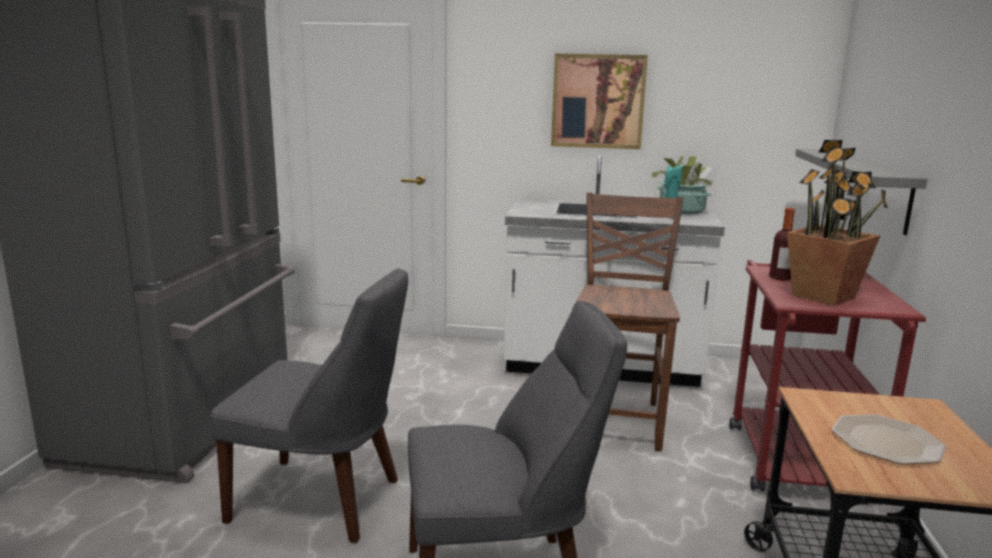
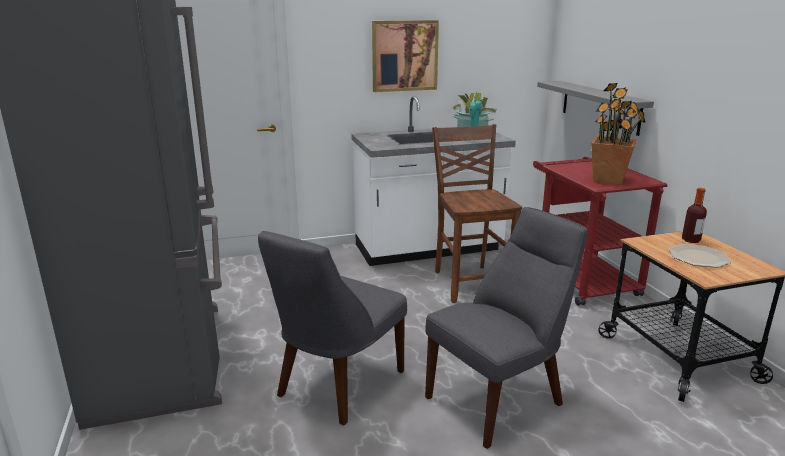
camera: 25 degrees left, 5 degrees up
(323, 501) = (337, 385): grey chair -> grey chair turned 135 degrees clockwise
(780, 278) = (572, 171): bottle -> bottle (691, 240)

